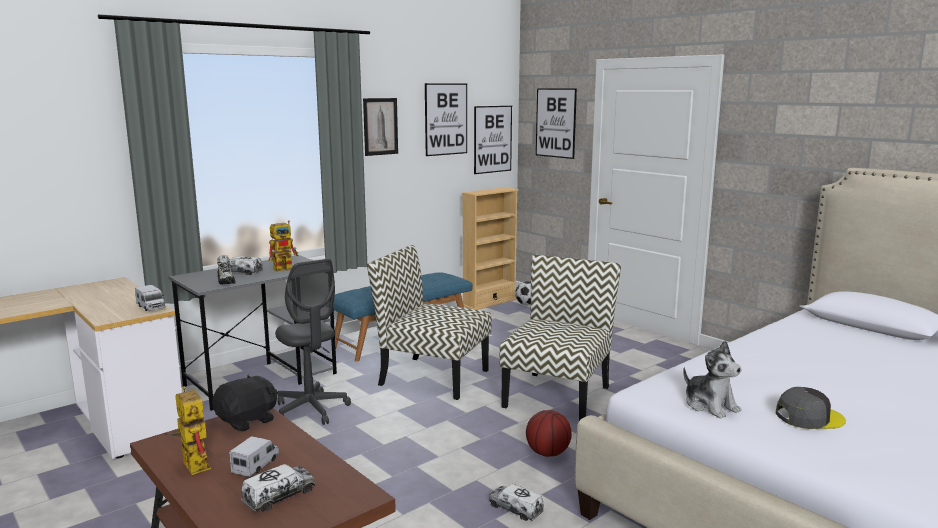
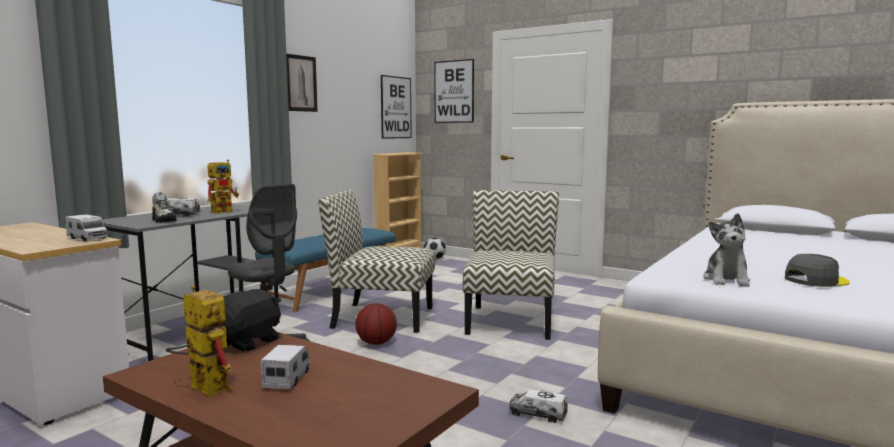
camera: 15 degrees left, 5 degrees down
(279, 496) = (340, 403): toy truck -> none
(446, 119) = (357, 84): picture -> none
(547, 453) = (534, 365): basketball -> basketball (376, 343)
(710, 405) = (726, 280): plush toy -> plush toy turned 60 degrees clockwise

